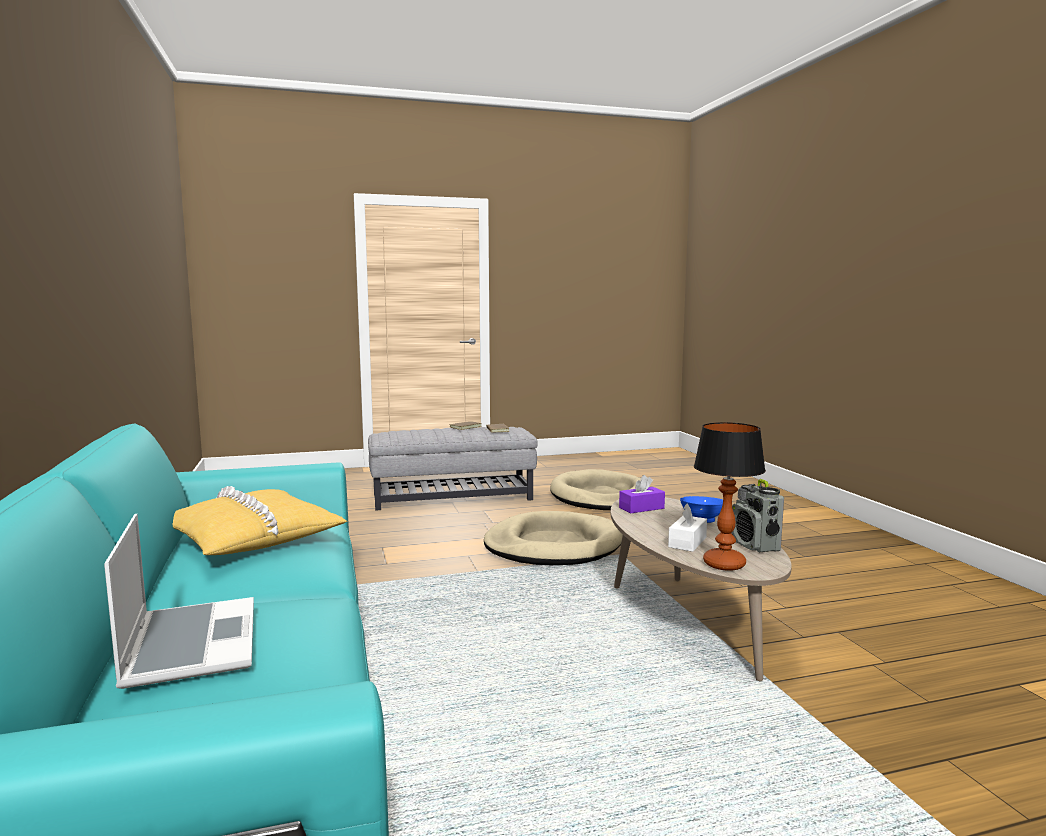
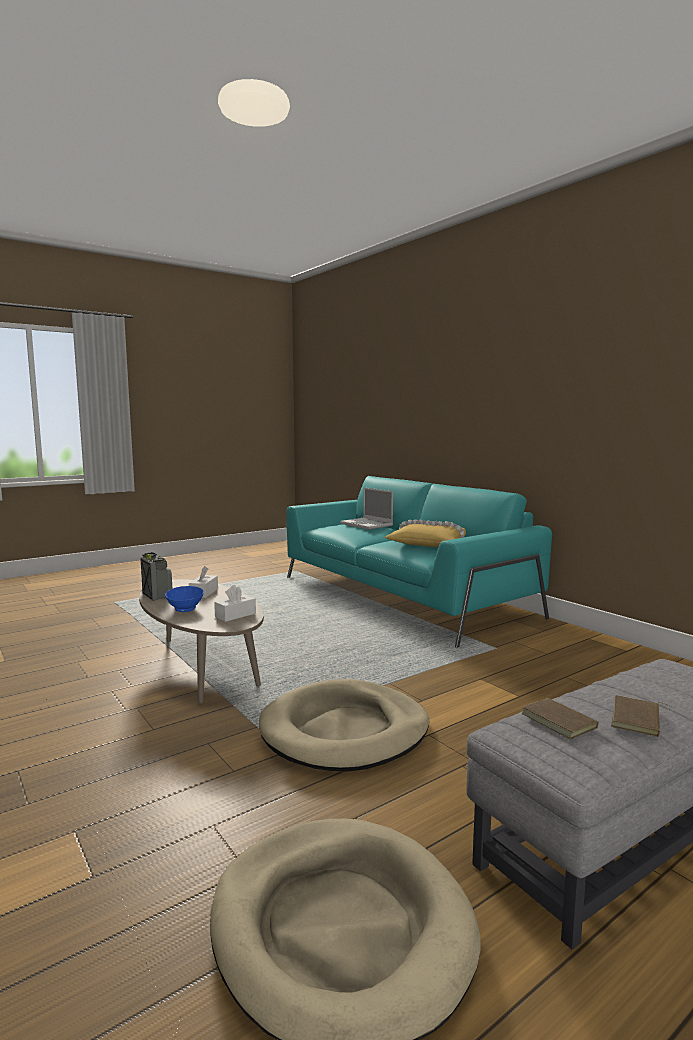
camera: 160 degrees right, 0 degrees up
(641, 508) = (235, 615): purple tissue box -> white tissue box
(723, 564) = (186, 583): table lamp -> none

